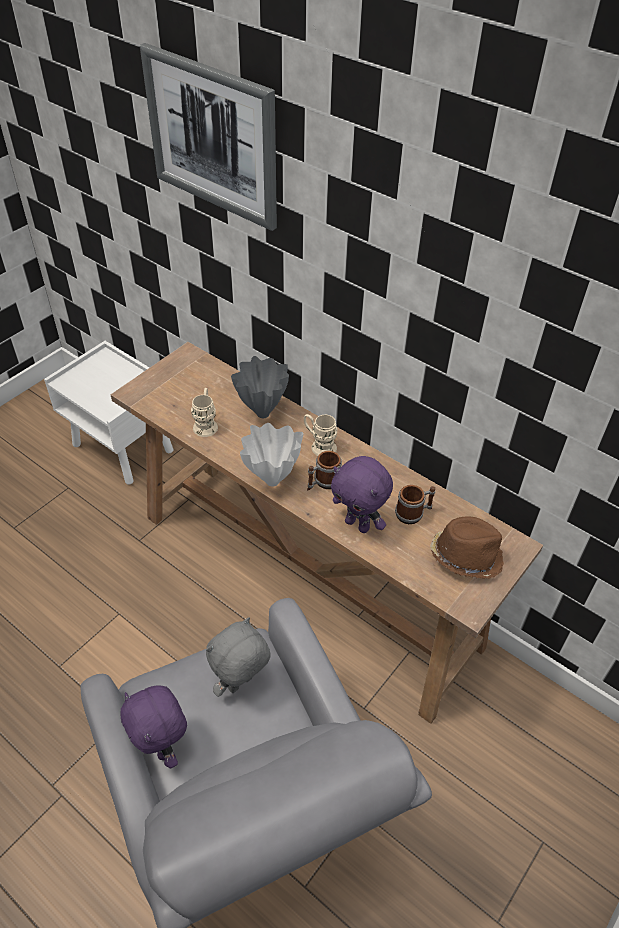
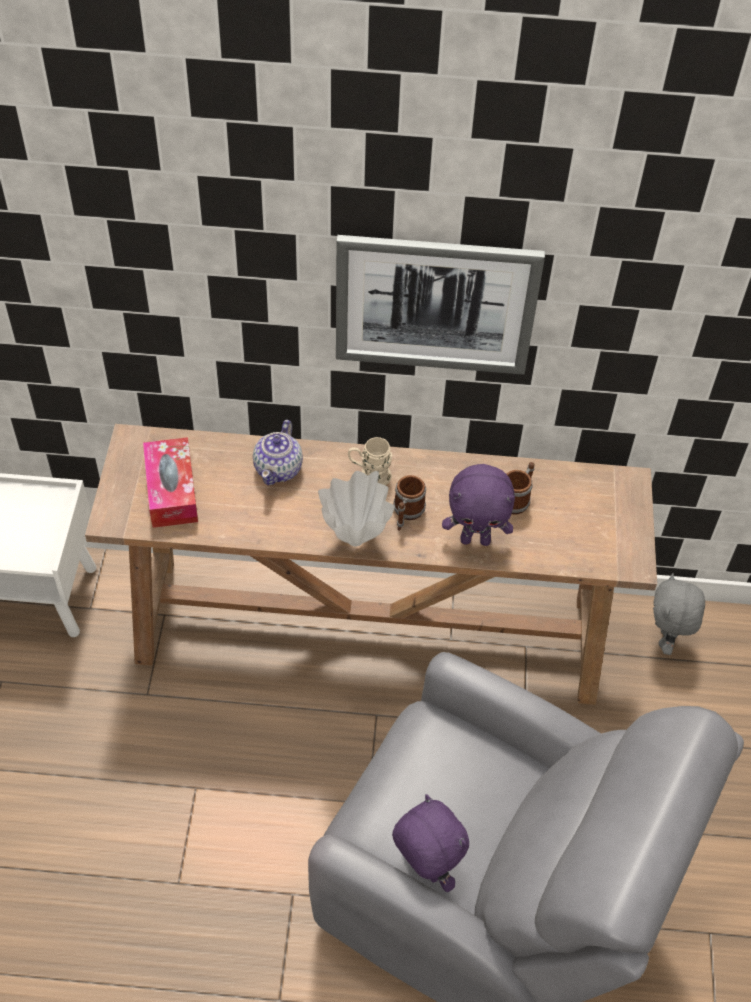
camera: 35 degrees left, 5 degrees up
(163, 747) = (425, 869): purple plush toy -> purple plush toy turned 150 degrees counterclockwise
(184, 394) = (171, 491): none -> tissue box
(206, 424) = (229, 513): beige mug -> none
(212, 137) = (150, 183): picture -> picture (435, 304)
(241, 685) = (448, 766): grey plush toy -> grey plush toy (666, 640)
(262, 413) = (279, 468): grey vase -> teapot
(465, 556) = (594, 517): brown hat -> none

